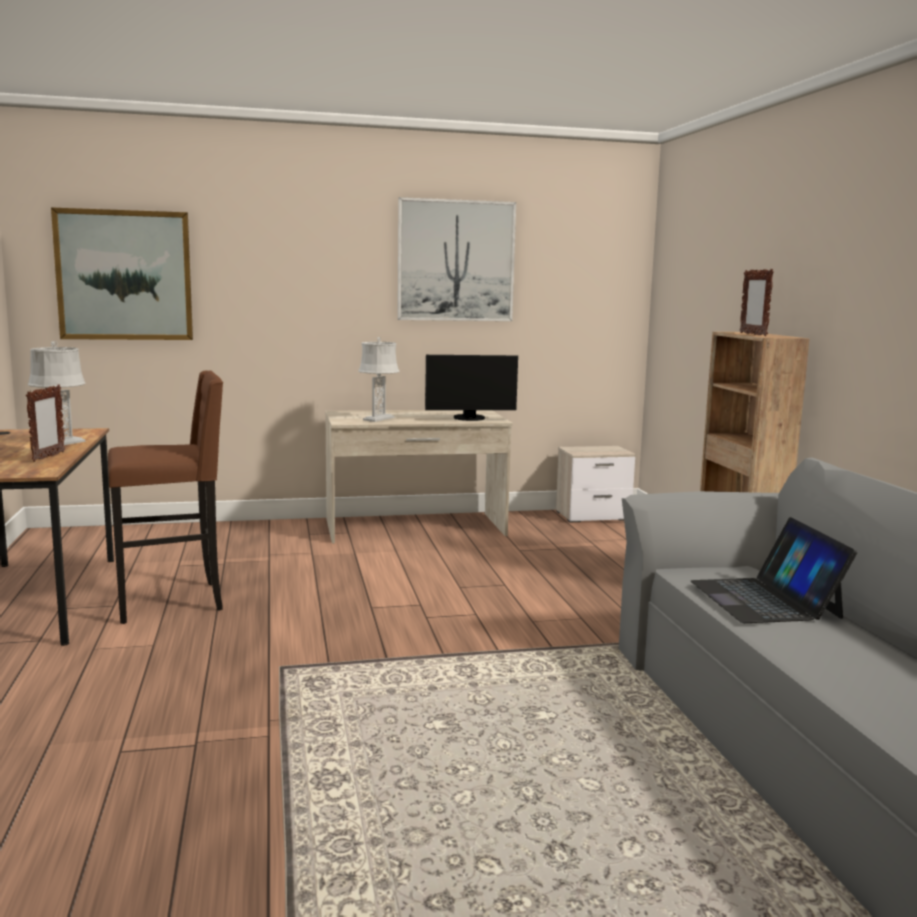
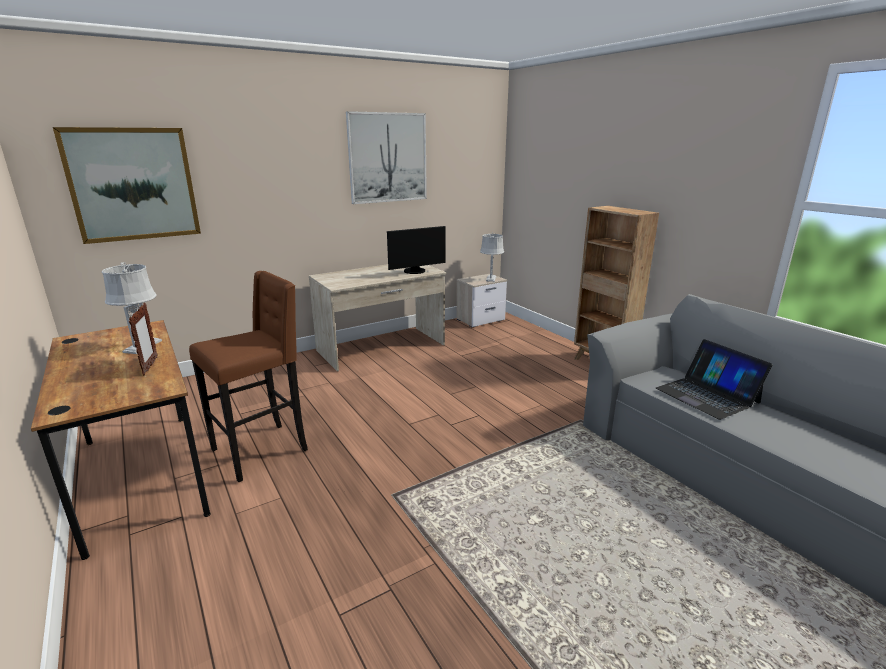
camera: 20 degrees left, 10 degrees up
(378, 419) = (356, 279): grey table lamp -> grey table lamp (491, 279)
(753, 334) = (621, 210): picture frame -> none

